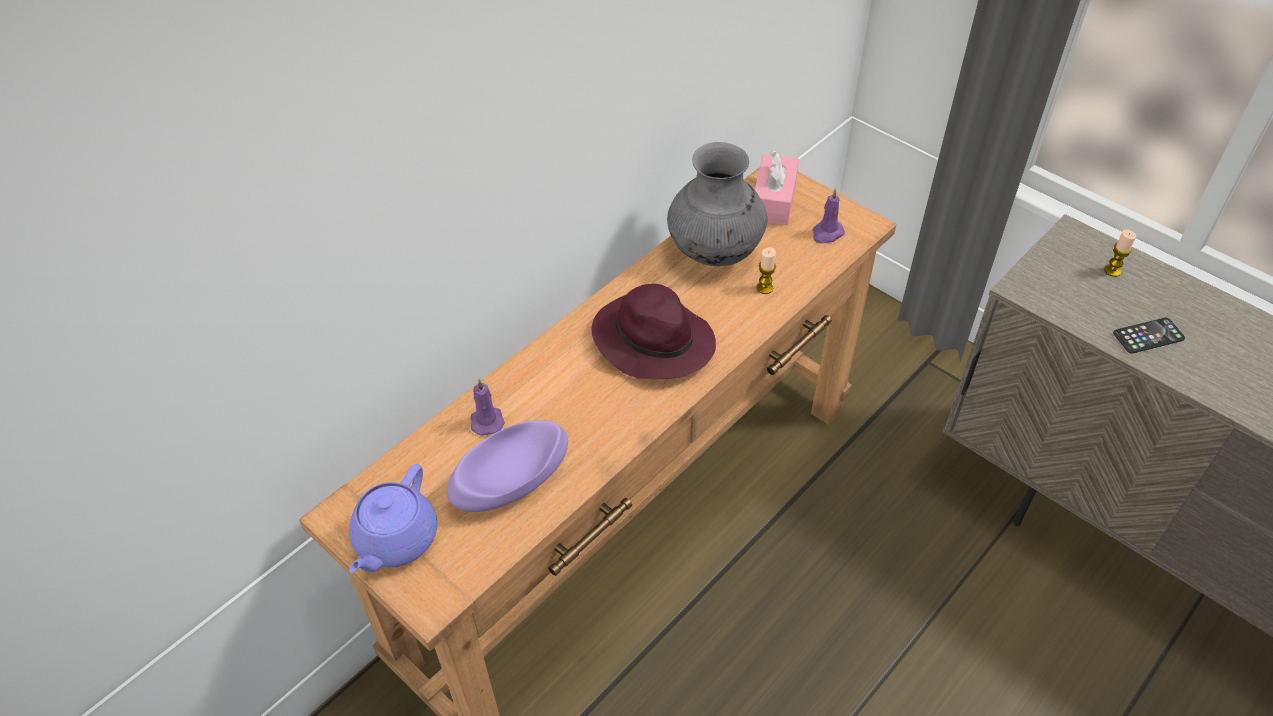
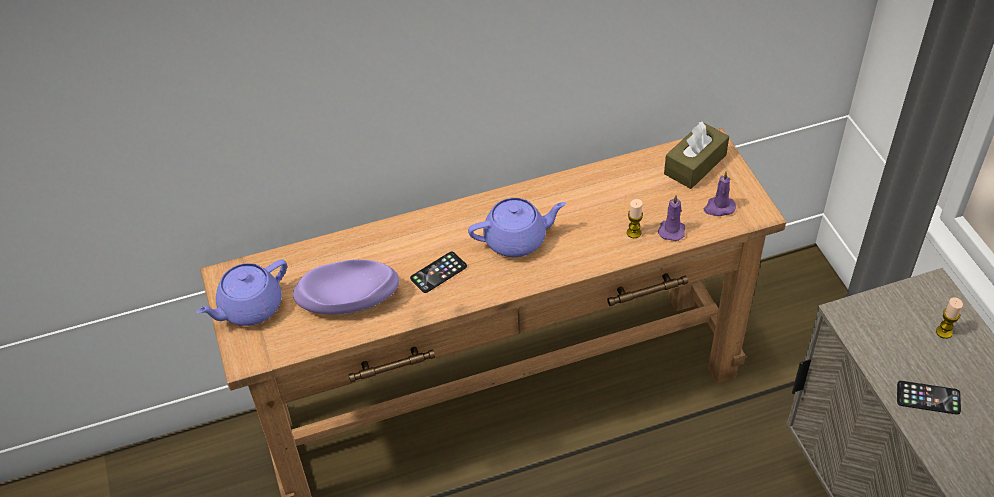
camera: 30 degrees right, 0 degrees up
(486, 420) = (360, 251): purple candle -> purple candle (672, 230)
(592, 408) = (438, 272): none -> phone
(652, 340) = (516, 240): purple hat -> purple teapot
(715, 253) = (615, 190): grey vase -> none
(773, 201) = (695, 164): pink tissue box -> brown tissue box

